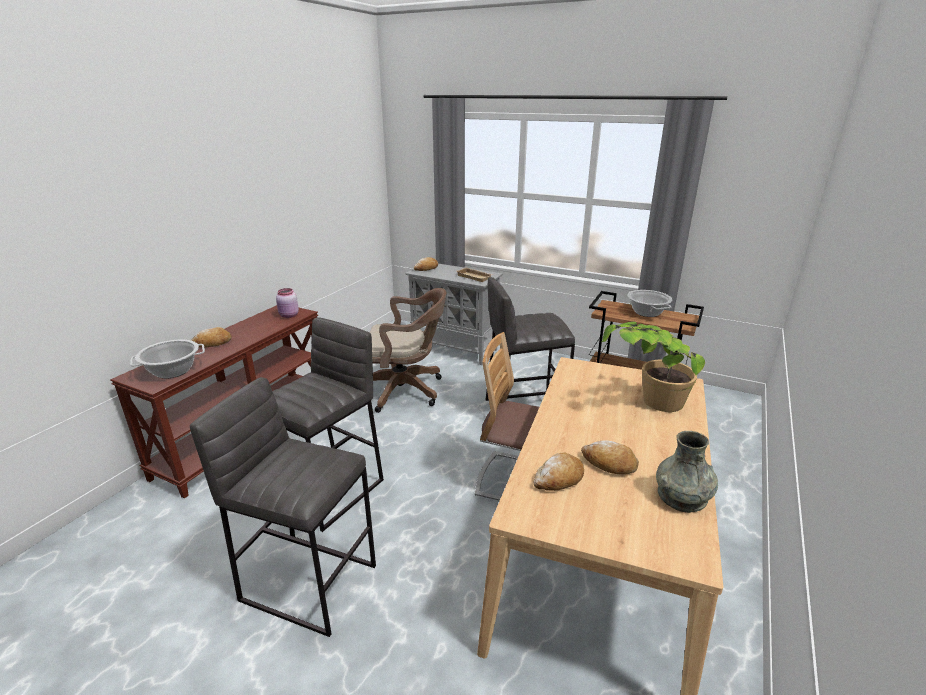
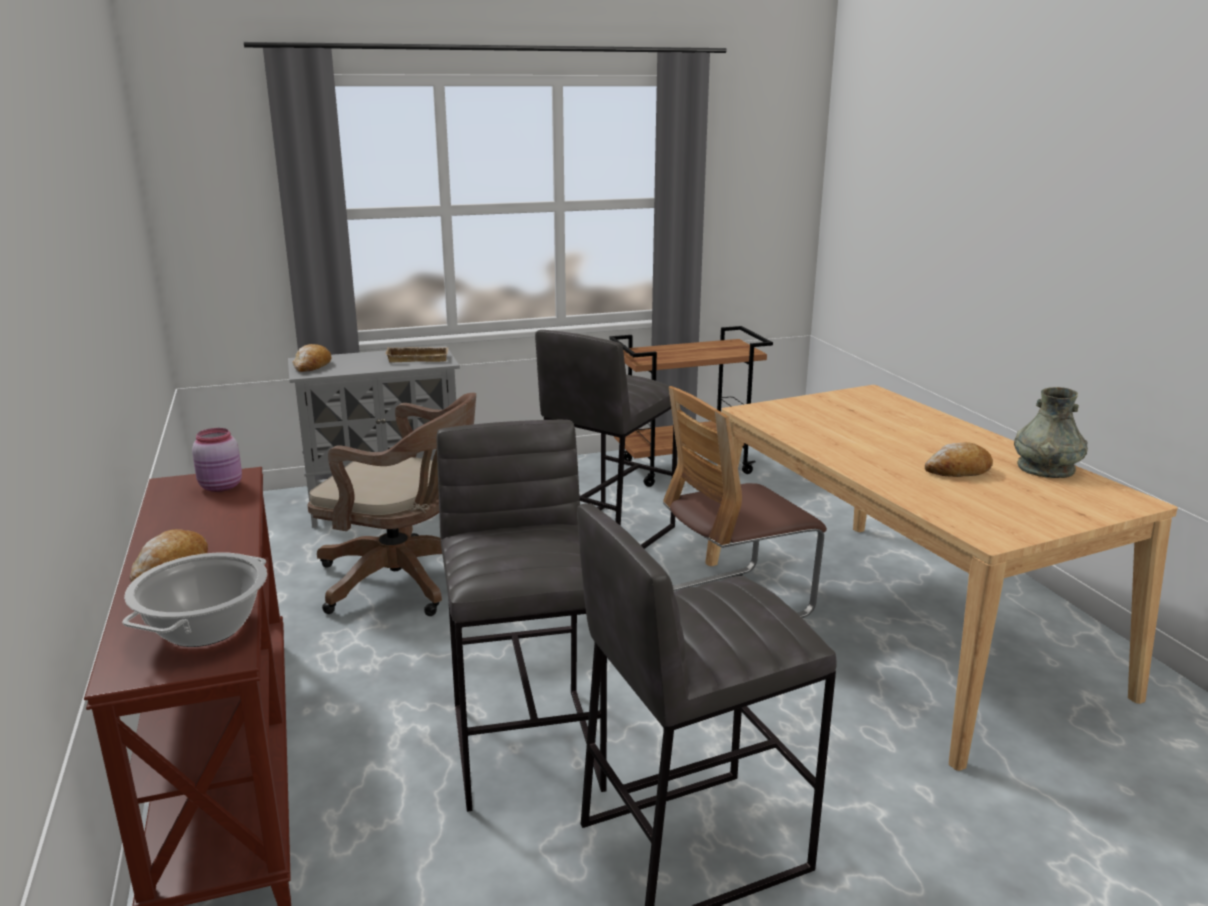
camera: 45 degrees left, 5 degrees down
(406, 390) = (405, 581): brown office chair -> brown office chair turned 60 degrees clockwise
(558, 478) = (953, 498): bread -> none
(644, 404) = (880, 419): potted plant -> none
(646, 312) = (688, 349): cooking pot -> none

